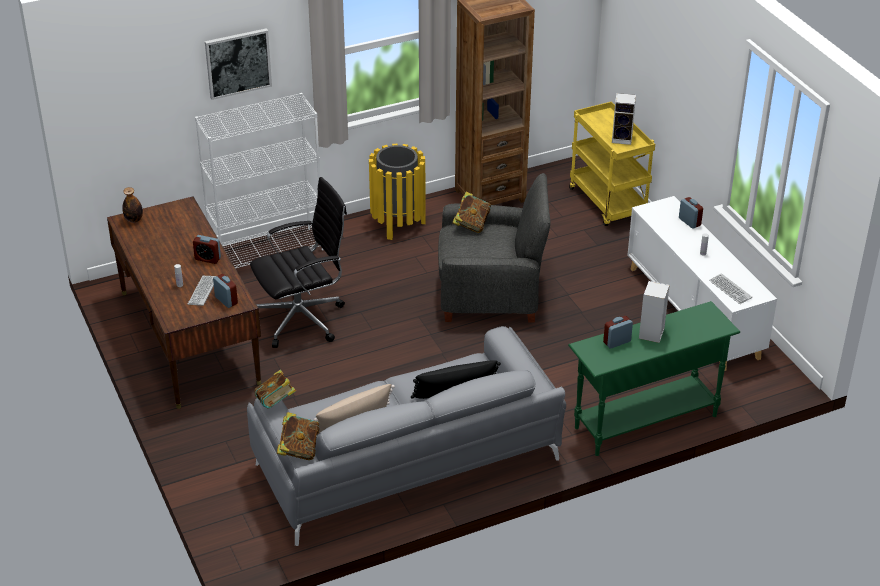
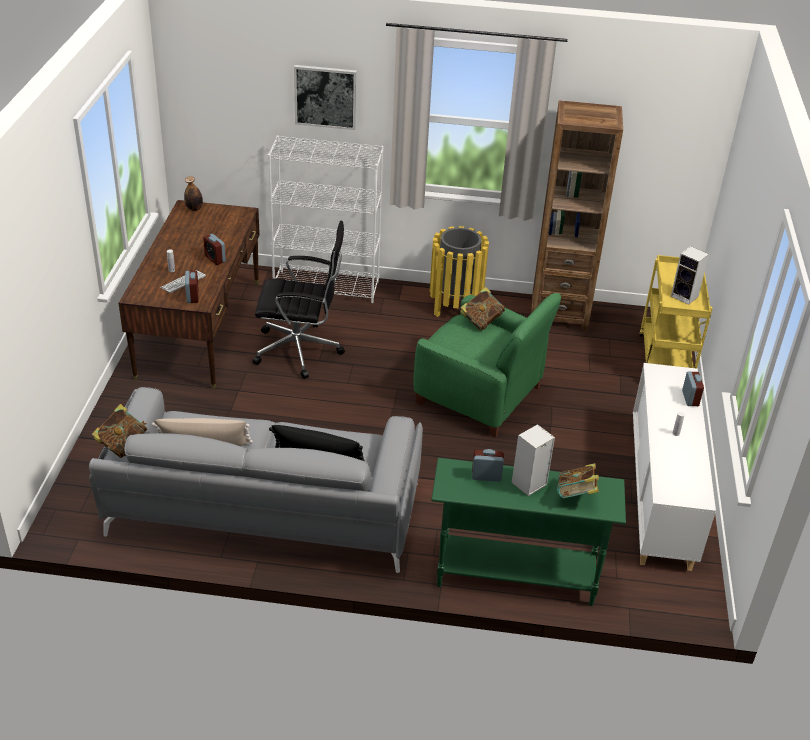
camera: 30 degrees right, 0 degrees up
(276, 403) = (148, 397): book -> book (576, 496)
(491, 293) = (480, 396): grey armchair -> green armchair
(730, 289) = (672, 480): keyboard -> none

